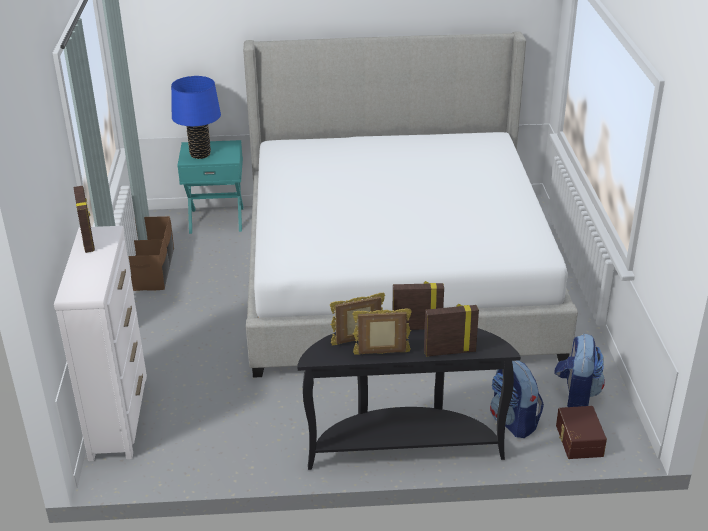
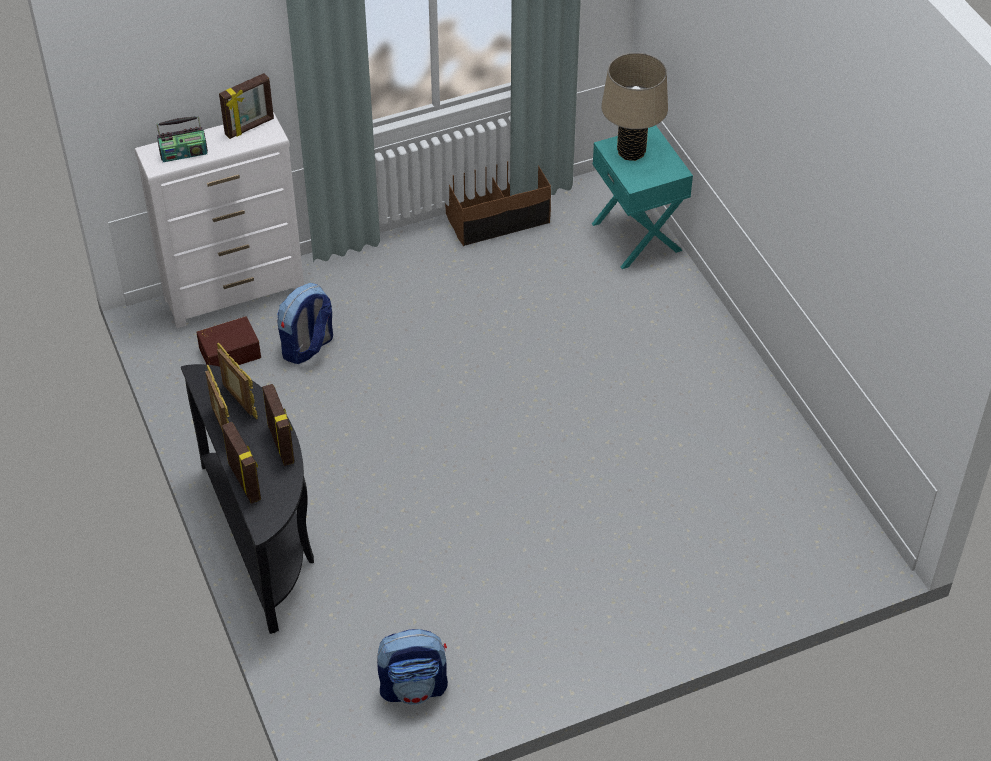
camera: 70 degrees right, 15 degrees up
(88, 277) = (183, 153): none -> radio
(200, 154) = (631, 152): blue table lamp -> beige table lamp
(395, 276) = (593, 448): bed -> none
(513, 421) = (340, 631): backpack -> backpack (307, 347)
(578, 440) = (327, 700): brown storage box -> brown storage box (229, 352)

